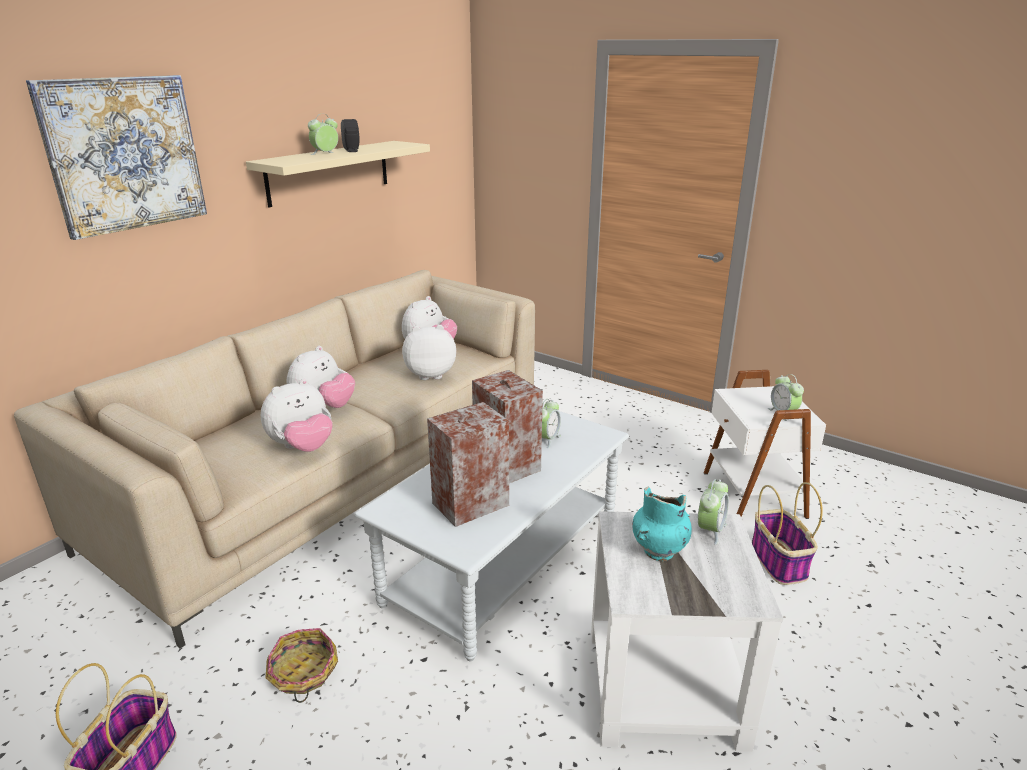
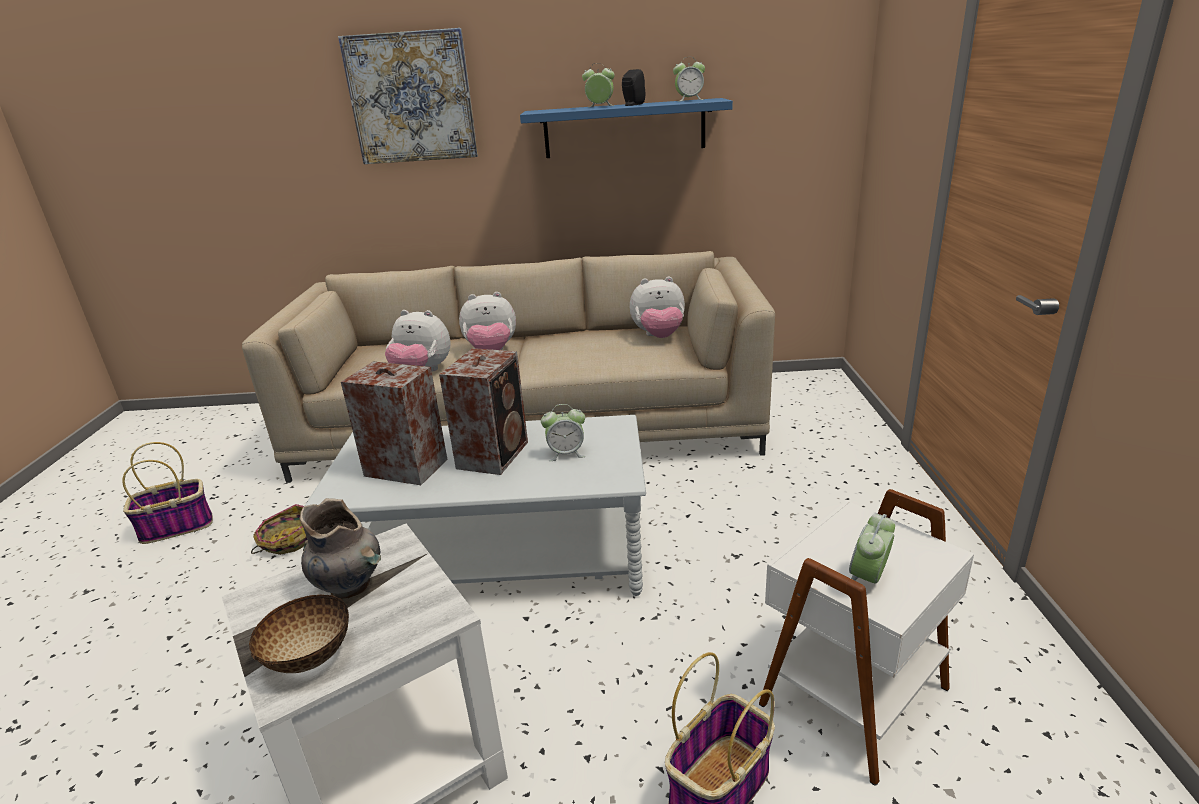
camera: 55 degrees right, 0 degrees up
(329, 172) = (624, 129): beige shelf -> blue shelf
(430, 374) = (609, 357): plush toy -> none
(659, 551) = (351, 586): turquoise vase -> grey vase
(710, 530) = (421, 607): alarm clock -> alarm clock (689, 100)
(726, 584) = (310, 656): none -> bowl

